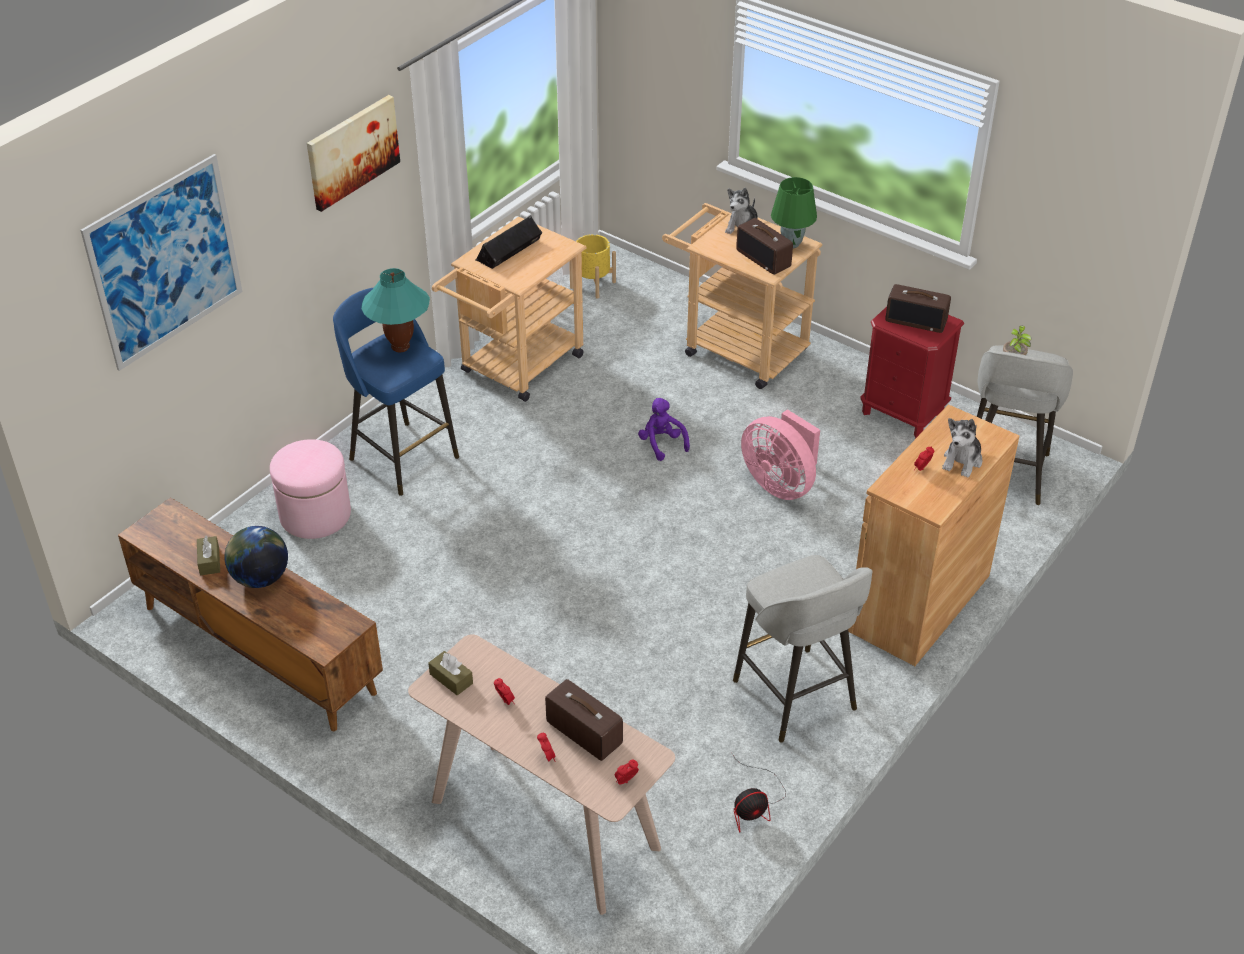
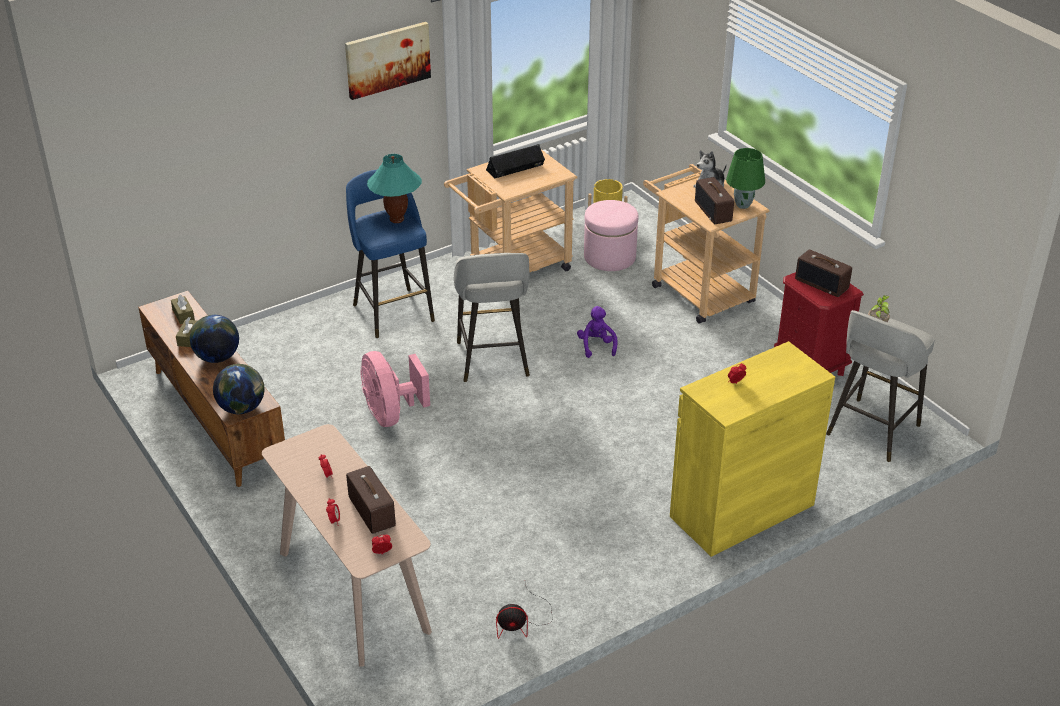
camera: 20 degrees right, 5 degrees down
(165, 262) = (208, 106): picture -> none
(315, 515) = (307, 337): pink ottoman -> pink ottoman (609, 257)
(330, 637) = (242, 408): none -> globe
(451, 679) = (297, 450): brown tissue box -> brown tissue box (183, 315)
(780, 484) = (676, 396): pink fan -> pink fan (391, 414)
(796, 697) = (599, 554): grey stool -> grey stool (493, 361)
(919, 603) = (742, 511): brown cabinet -> yellow cabinet
(962, 461) = (773, 384): plush toy -> none

